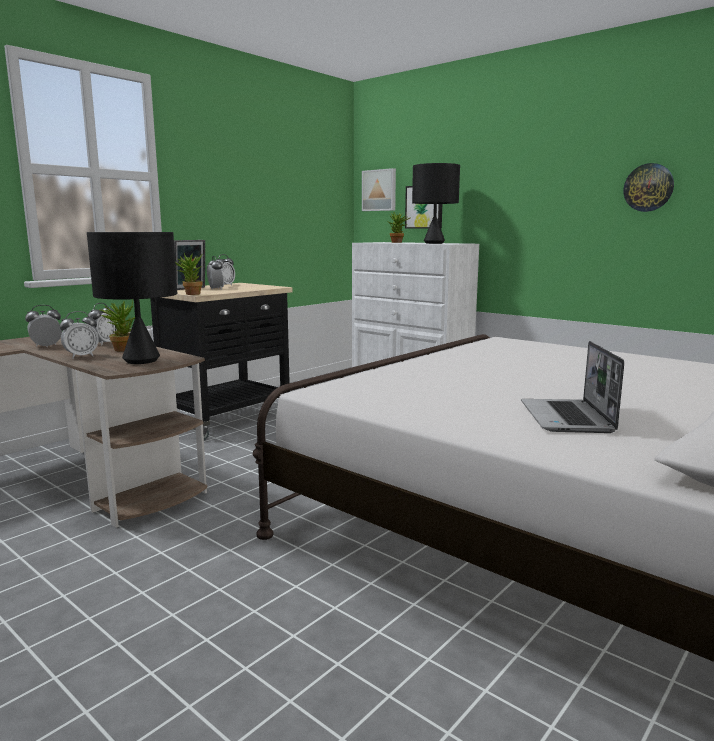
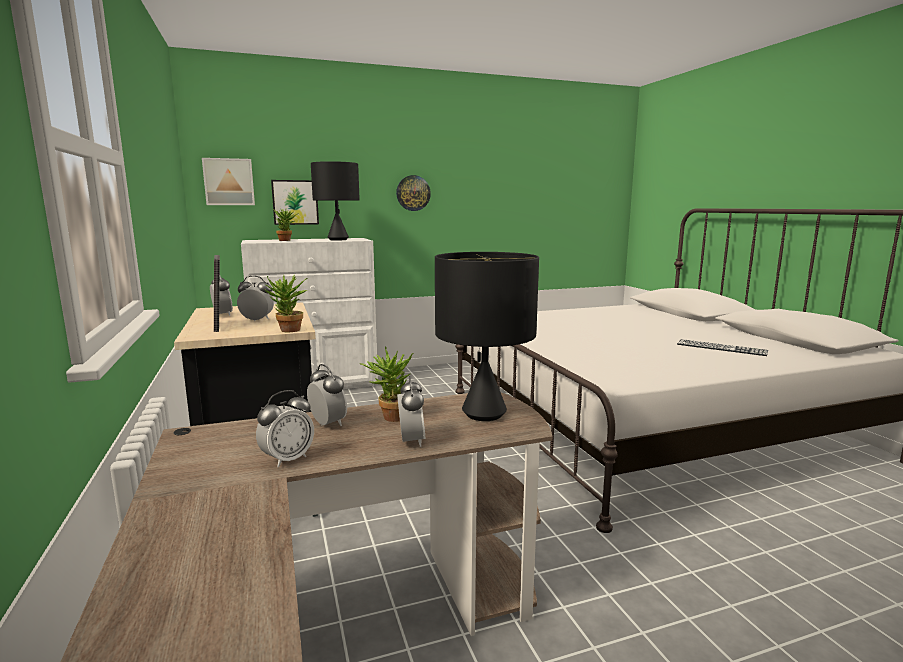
camera: 60 degrees left, 0 degrees up
(46, 346) = (287, 459): alarm clock -> alarm clock turned 135 degrees counterclockwise
(567, 418) = (721, 347): laptop -> keyboard
(648, 187) = (494, 193): wall clock -> wall clock (413, 193)

